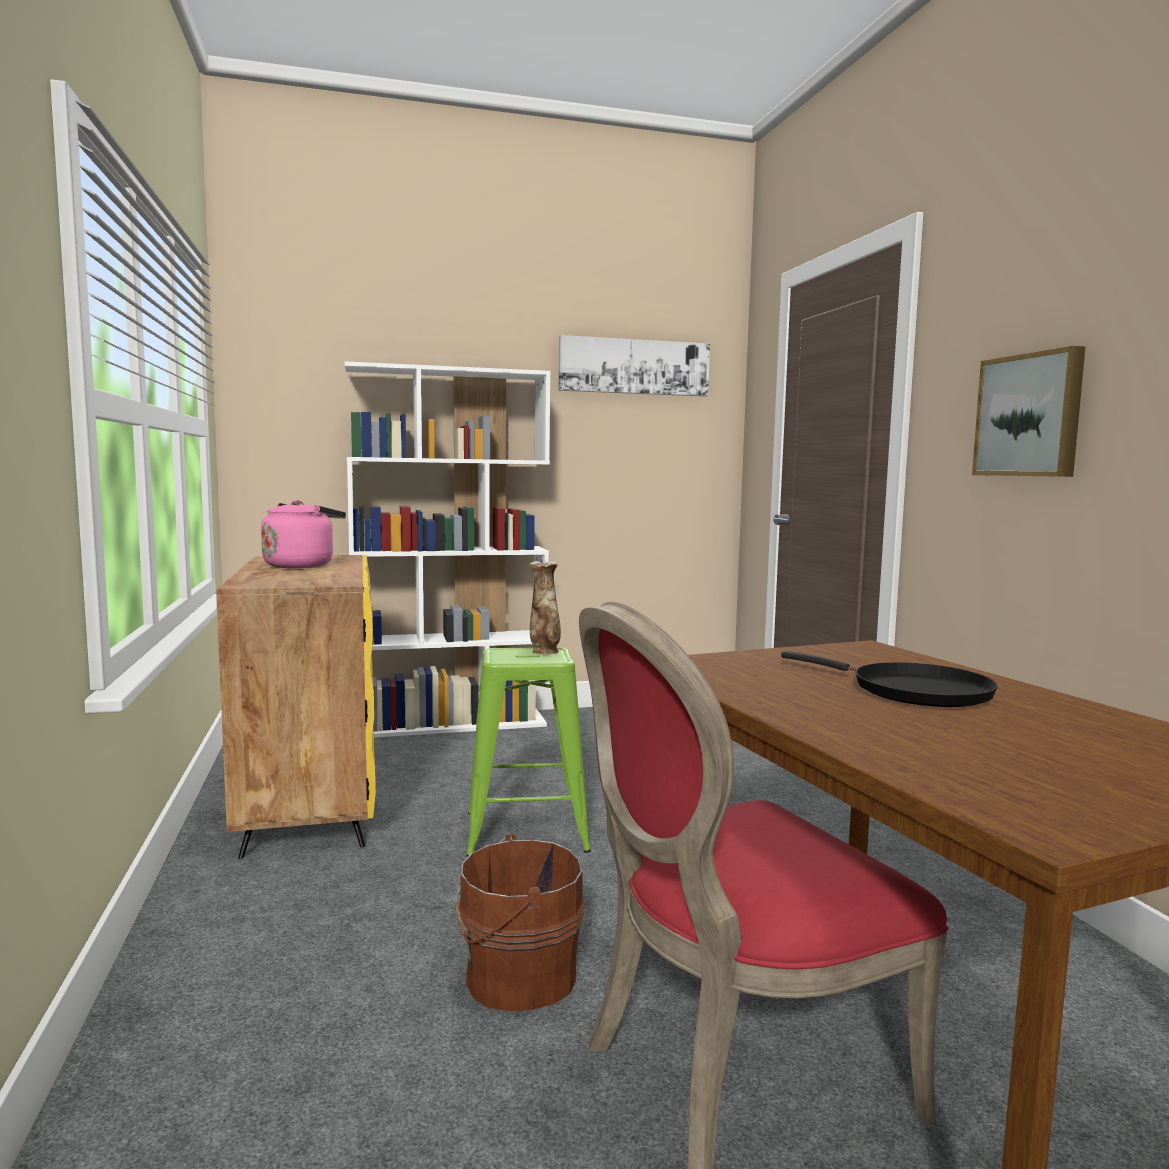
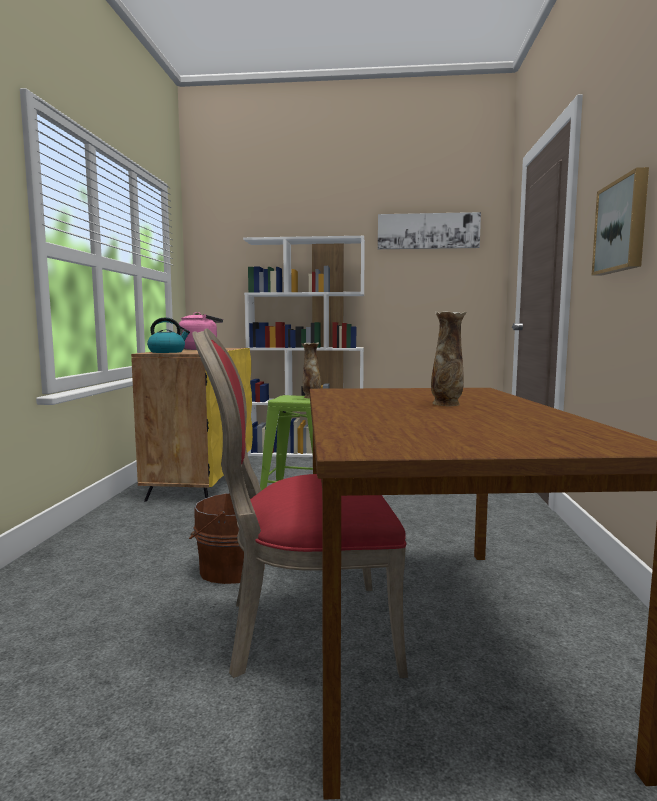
camera: 20 degrees right, 0 degrees up
(272, 580) = (167, 352): none -> kettle
(912, 691) = (446, 404): black frying pan -> vase

